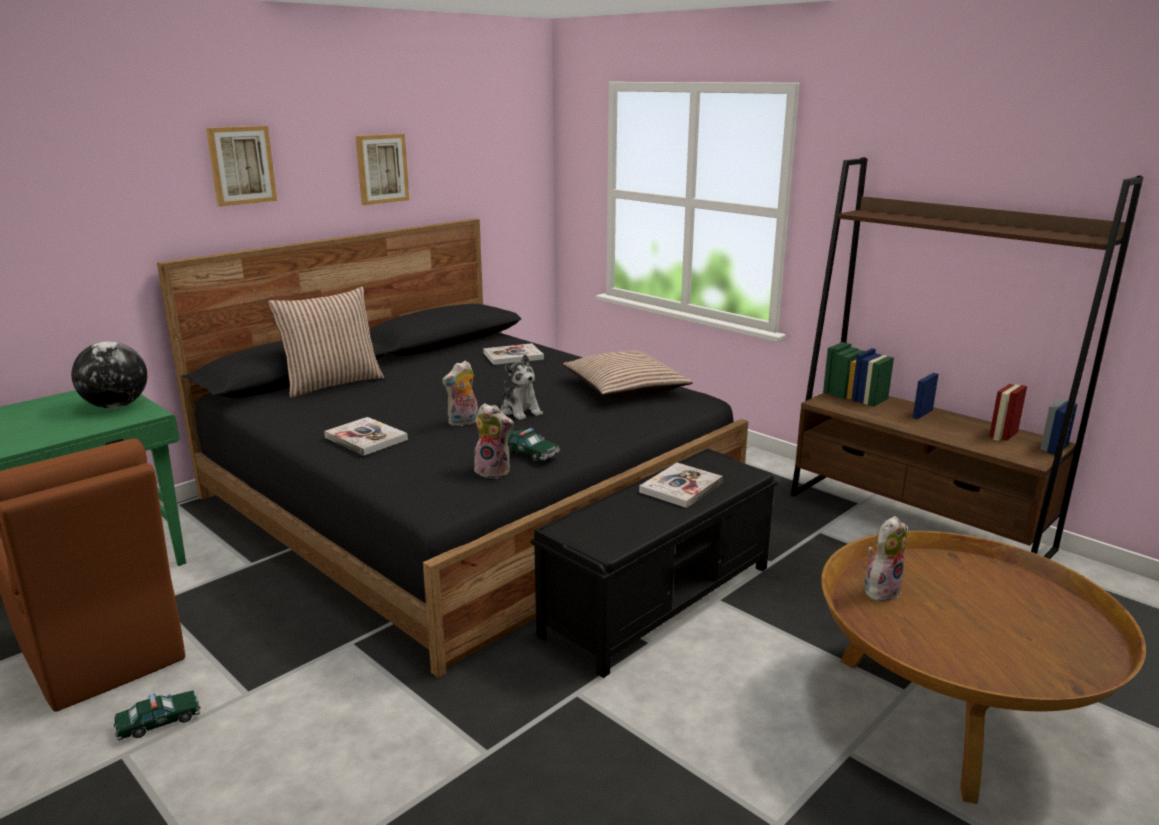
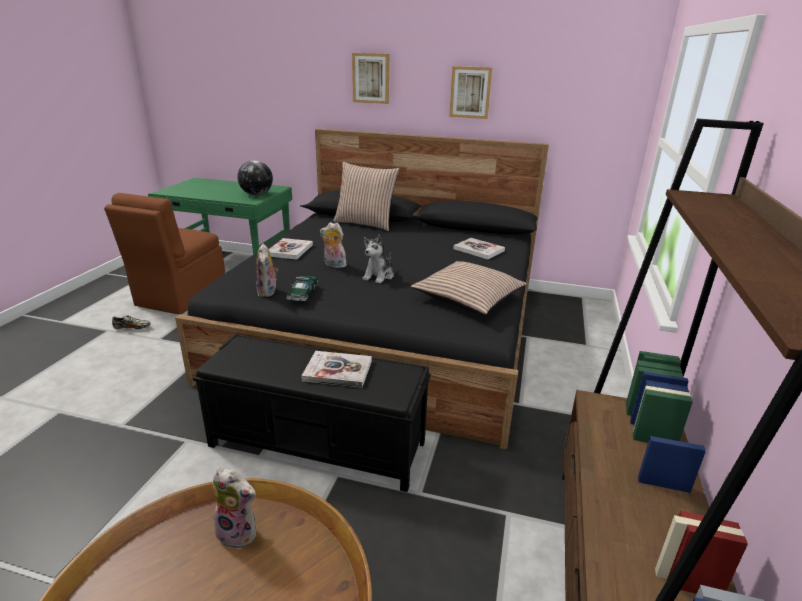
camera: 60 degrees right, 5 degrees up
(159, 722) = (132, 328): toy car -> shoe

